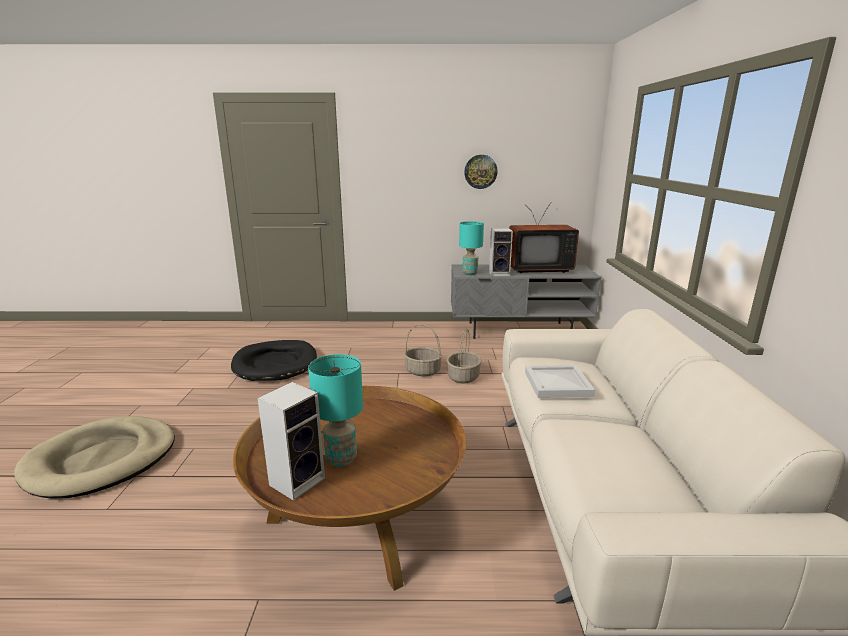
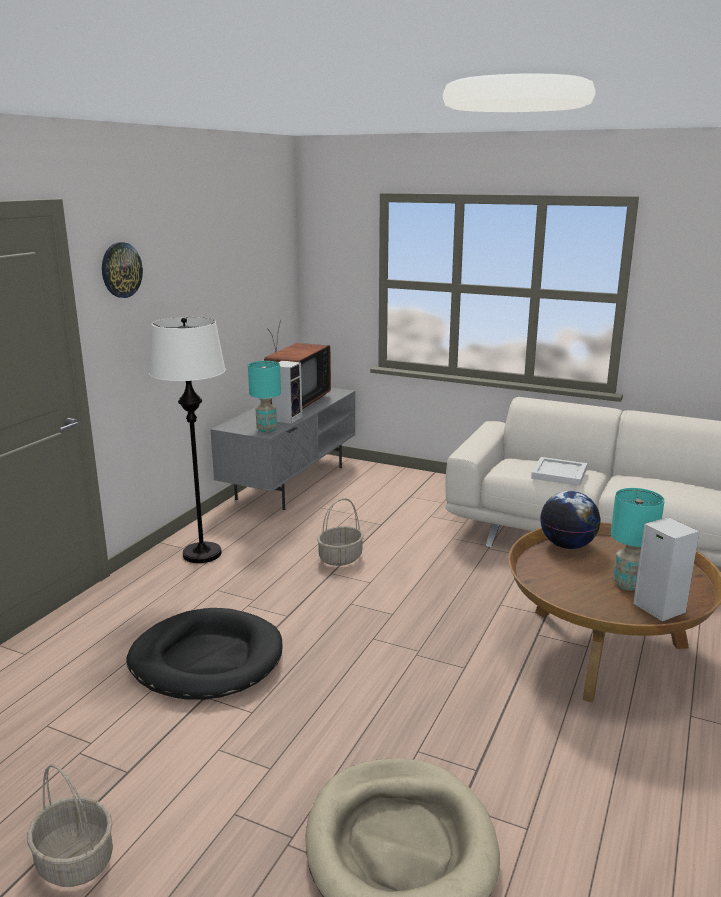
camera: 65 degrees left, 0 degrees up
(389, 333) = (202, 554): none -> white floor lamp
(409, 417) = (567, 545): none -> globe
(463, 377) = (376, 540): basket -> basket (74, 861)
(480, 171) = (221, 296): wall clock -> wall clock (121, 270)

